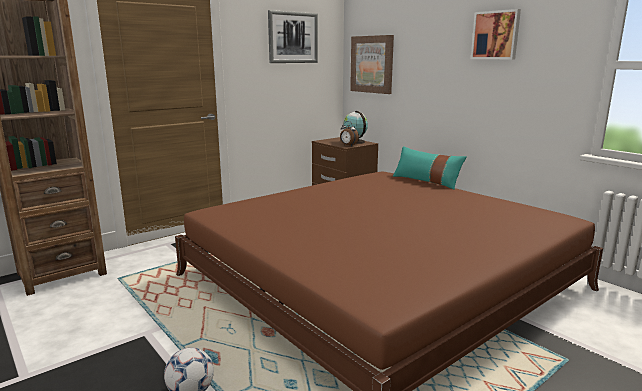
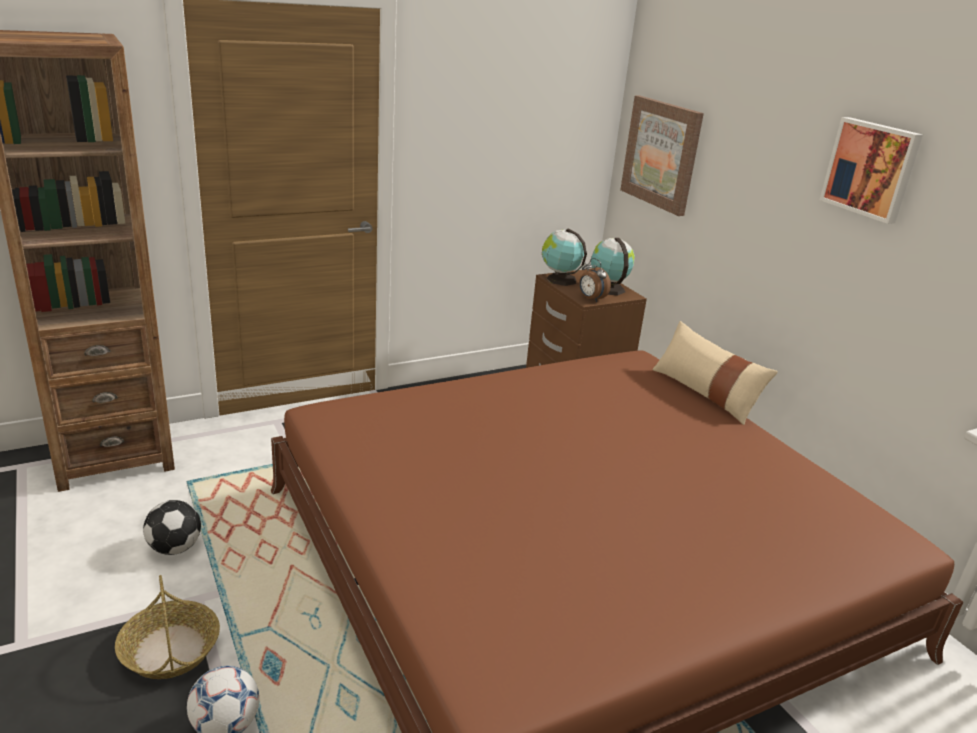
camera: 10 degrees right, 10 degrees up
(121, 310) = (175, 547): none -> football
(137, 361) = (170, 650): none -> basket
(293, 37) = (526, 94): picture -> none
(326, 141) = (560, 279): none -> globe
(426, 181) = (705, 393): turquoise pillow -> beige pillow

